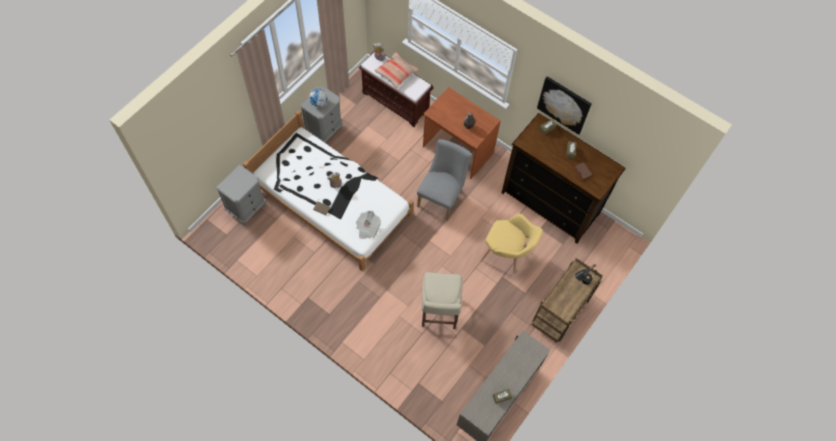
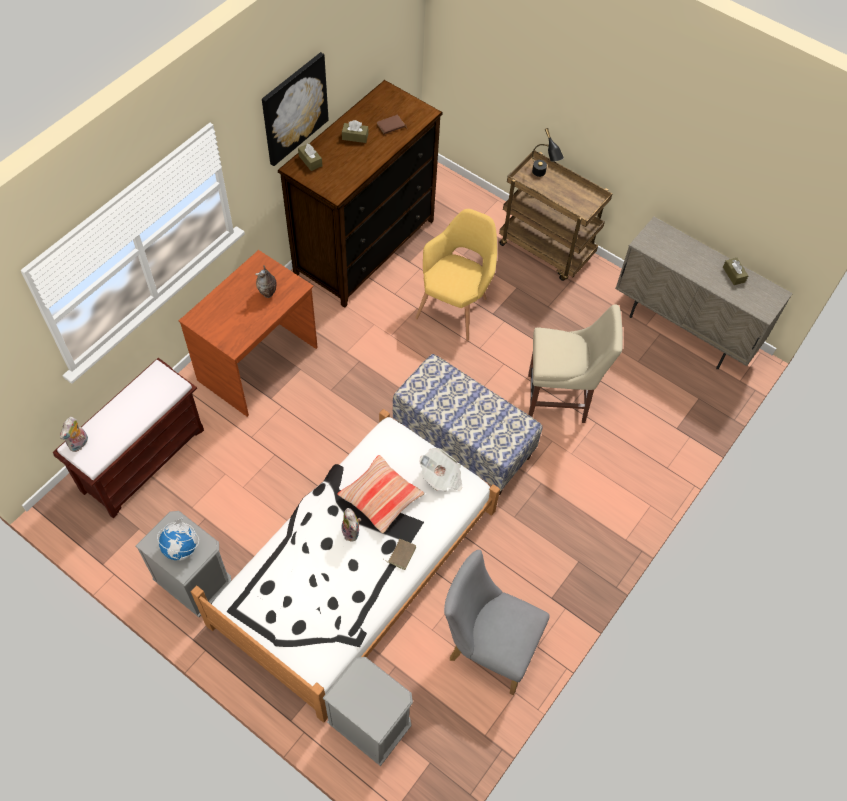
camera: 90 degrees left, 5 degrees down
(396, 73) = (121, 414): pillow -> pillow (380, 497)
(407, 255) = (462, 441): none -> bench
(442, 197) = (350, 389): grey chair -> grey chair (487, 646)

